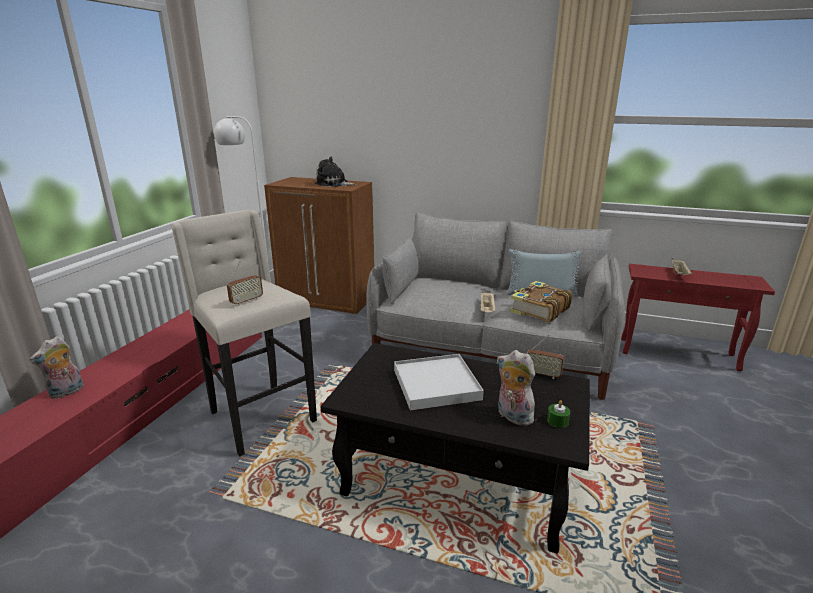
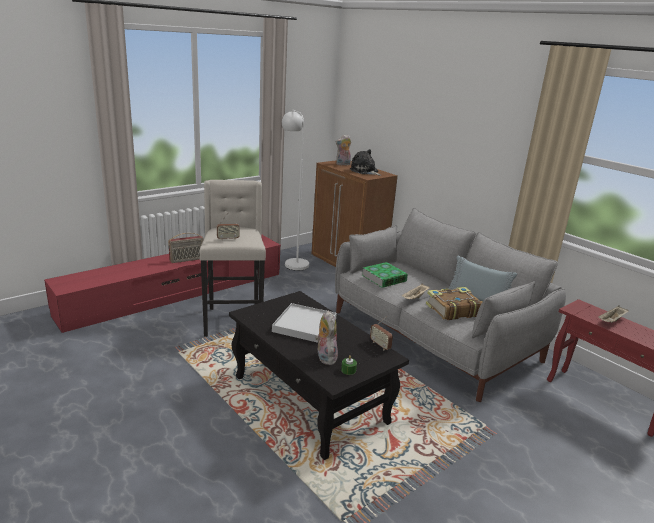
camera: 30 degrees right, 0 degrees up
(66, 392) = (135, 266): plush toy -> plush toy (343, 164)
(147, 355) = (187, 260): none -> radio
(435, 298) = (384, 278): none -> book

